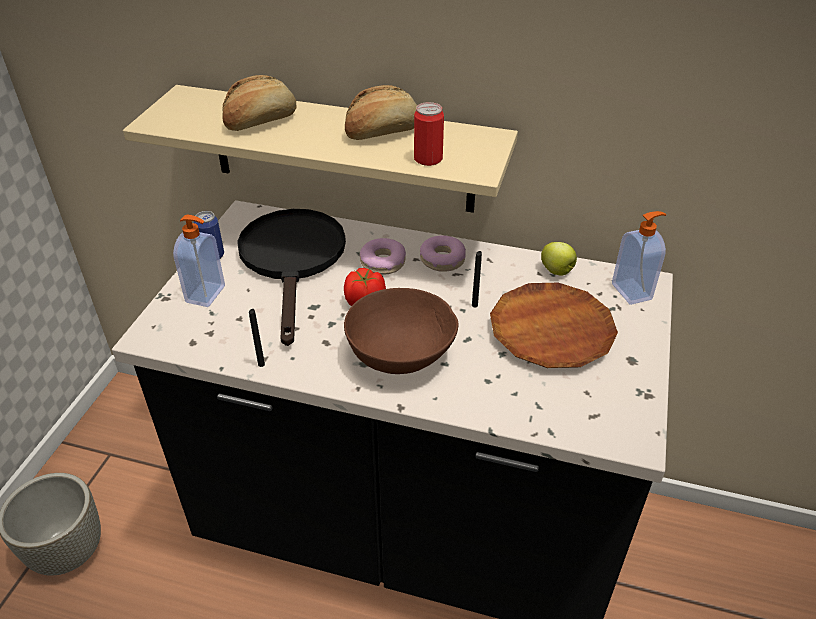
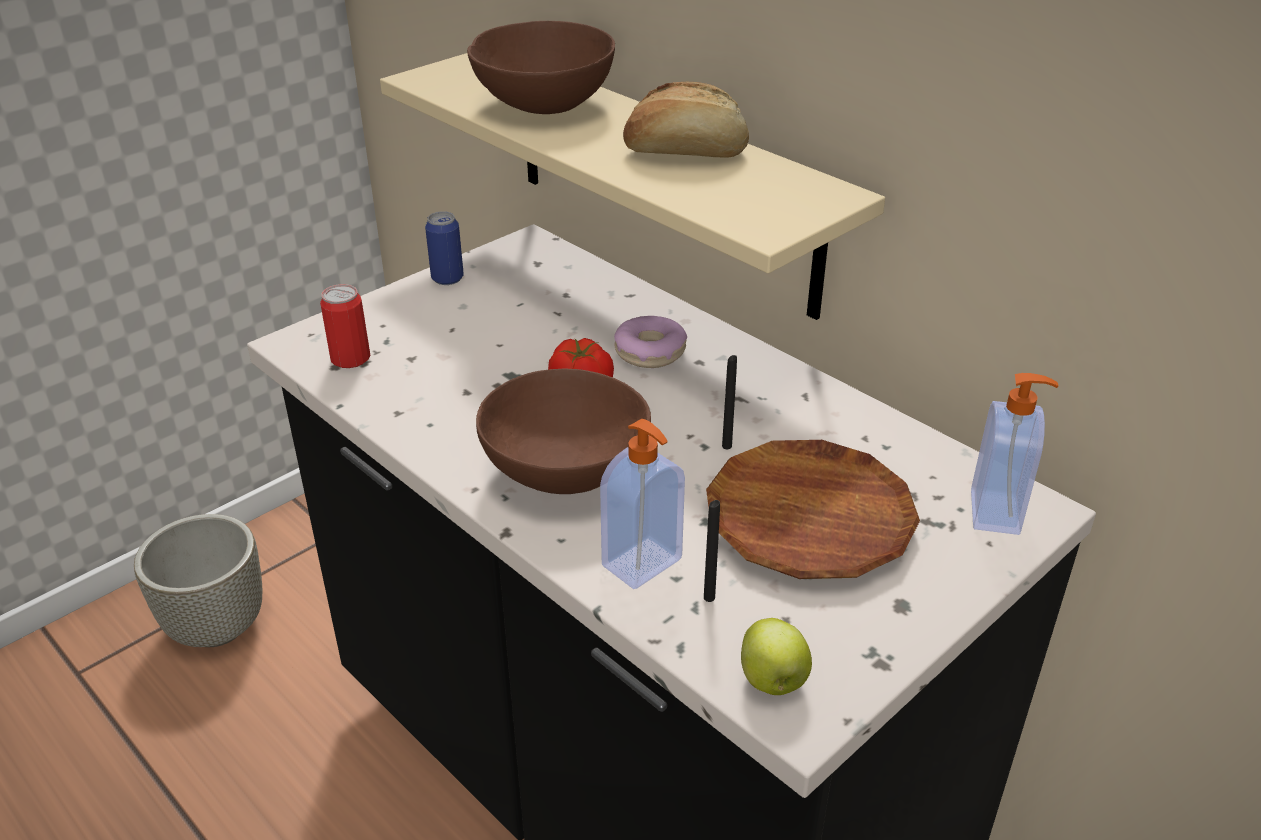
camera: 30 degrees right, 5 degrees down
(207, 294) = (400, 319): soap dispenser -> soap dispenser (644, 564)
(260, 121) = (544, 104): bread -> brown bowl
(261, 364) = (387, 418): black candle -> black candle (709, 598)
(293, 261) = (536, 314): black frying pan -> none
(428, 159) = (709, 198): can -> can (350, 358)
(442, 259) = (736, 374): donut -> none
(557, 271) = (896, 445): apple -> apple (773, 682)

